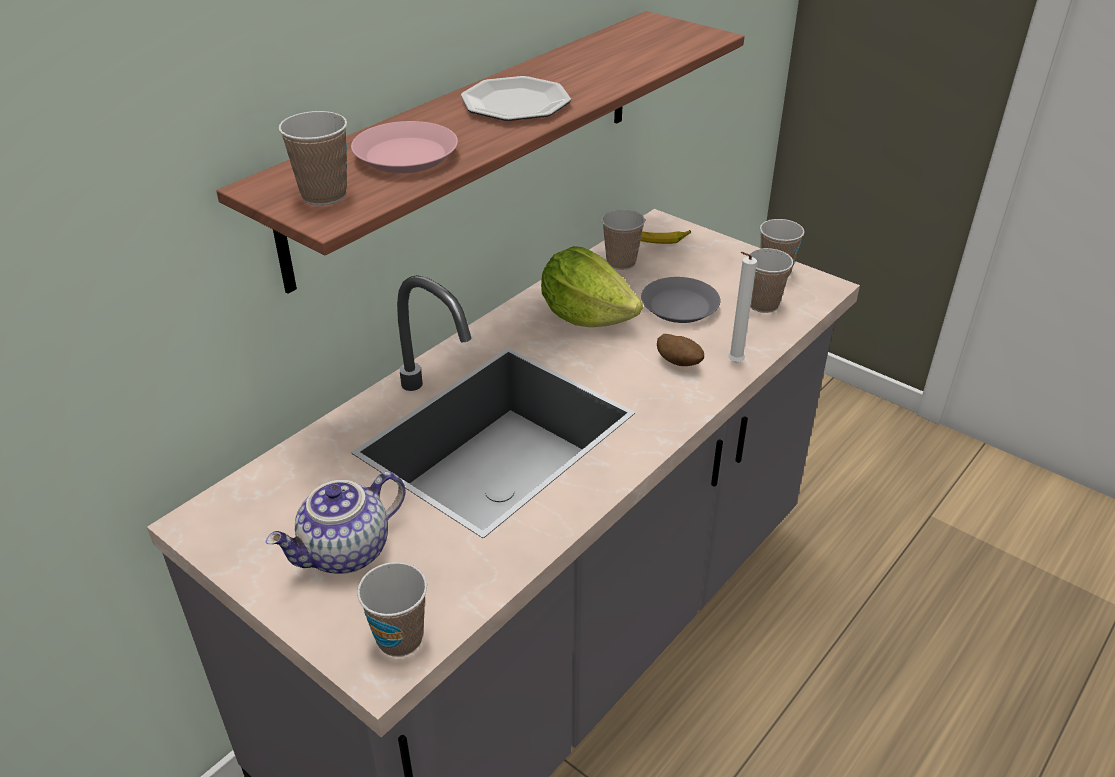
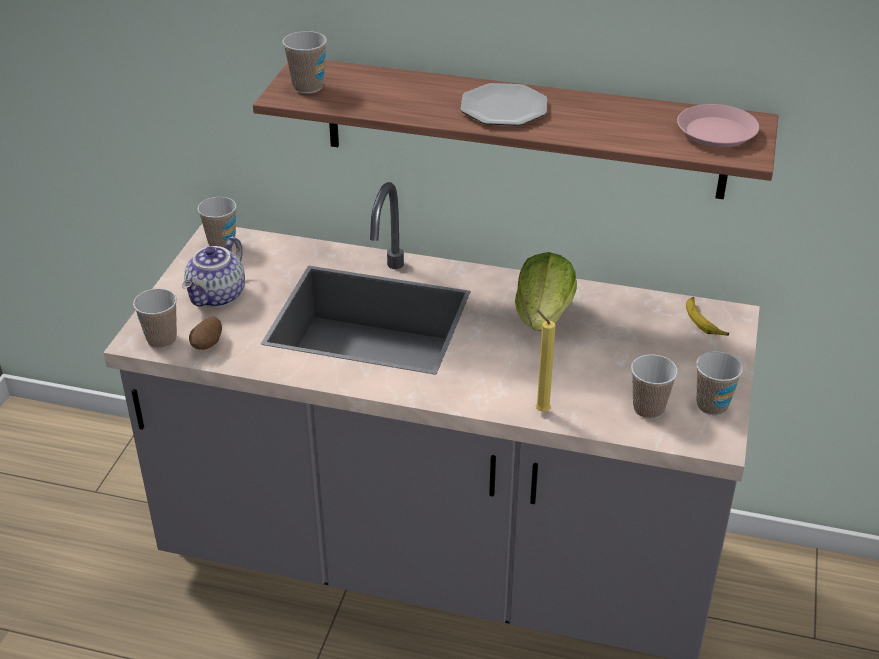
camera: 65 degrees right, 0 degrees up
(346, 553) = (218, 296): teapot -> teapot turned 90 degrees counterclockwise
(406, 155) = (383, 95): pink plate -> pink plate (717, 132)
(621, 262) = (642, 311): cup -> cup (222, 244)
(679, 306) = (602, 361): grey plate -> none
(679, 364) = (516, 380): potato -> potato (208, 345)
(733, 363) = (540, 410): white candle -> yellow candle

